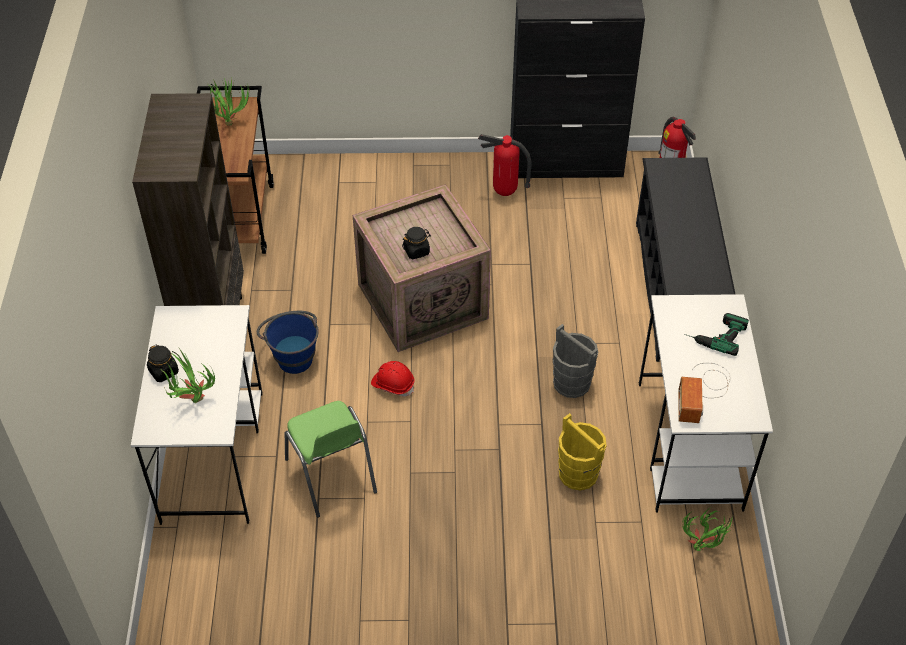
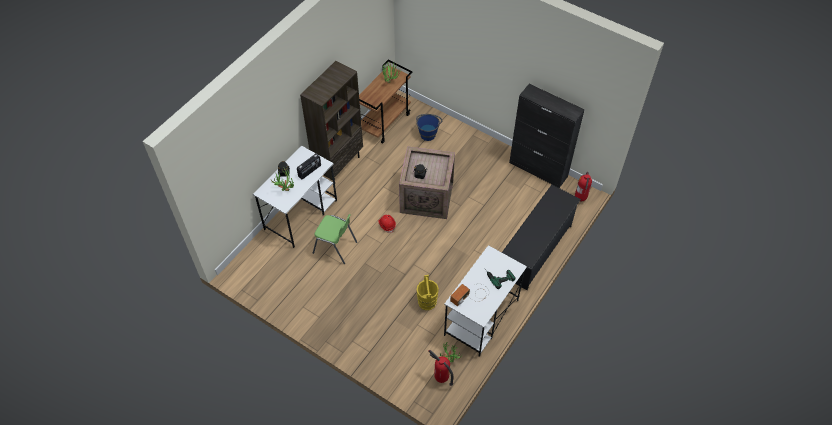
camera: 35 degrees right, 5 degrees up
(215, 342) = (310, 171): none -> radio
(292, 354) = (359, 191): blue bucket -> blue bucket (428, 132)
(331, 476) = (335, 247): green chair -> green chair turned 75 degrees counterclockwise
(504, 193) = (500, 168): fire extinguisher -> fire extinguisher (441, 378)
(572, 383) = (456, 265): grey bucket -> none

